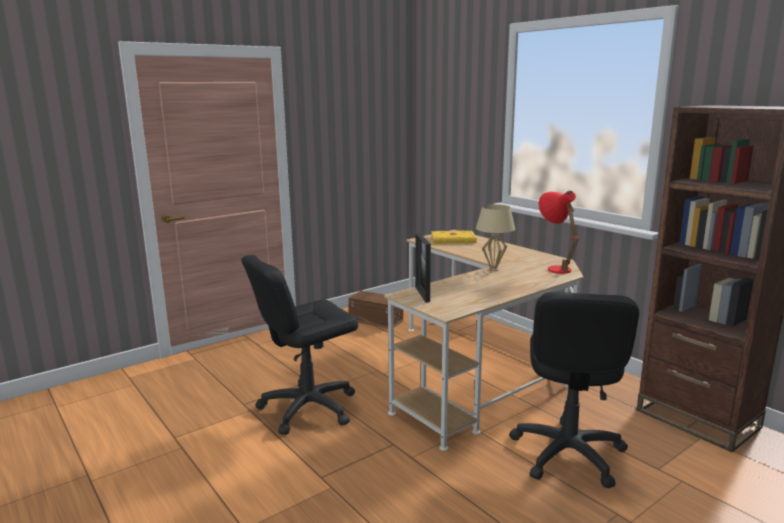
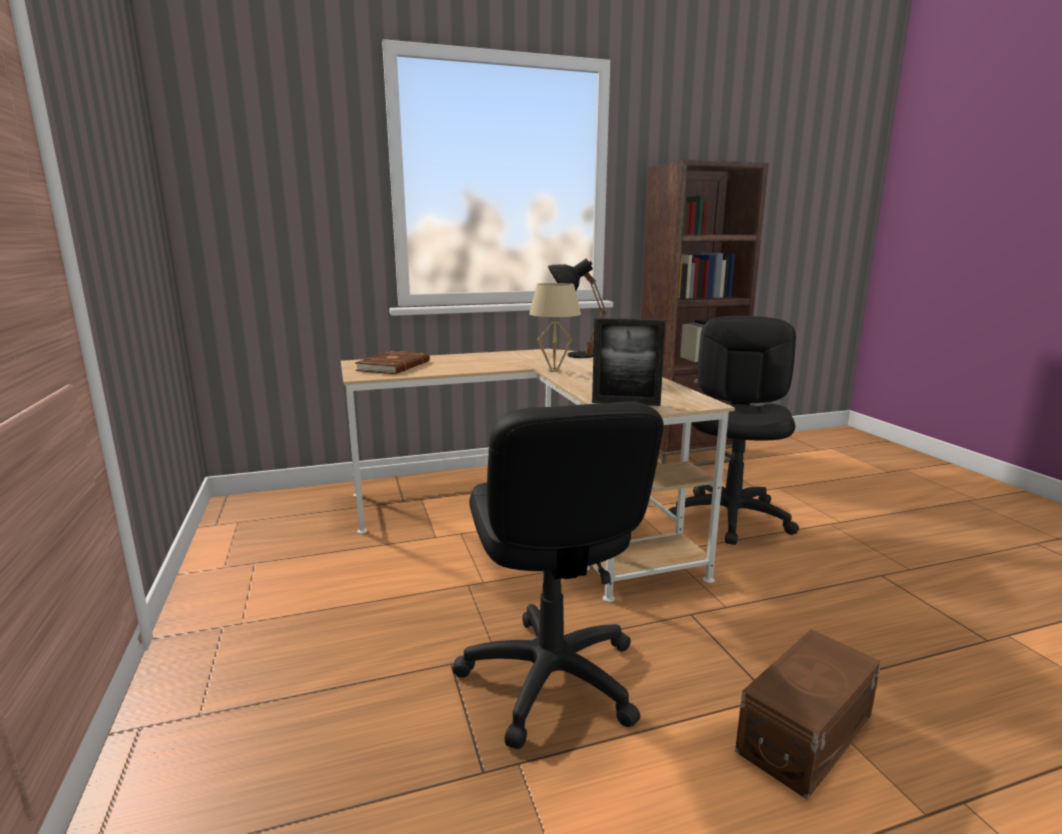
camera: 70 degrees left, 0 degrees up
(375, 320) = (282, 551): brown storage box -> brown storage box (801, 734)
(453, 240) = (395, 366): yellow book -> brown book
(555, 267) = (570, 355): red table lamp -> black table lamp
(567, 453) = (731, 517): black office chair -> black office chair turned 105 degrees counterclockwise

